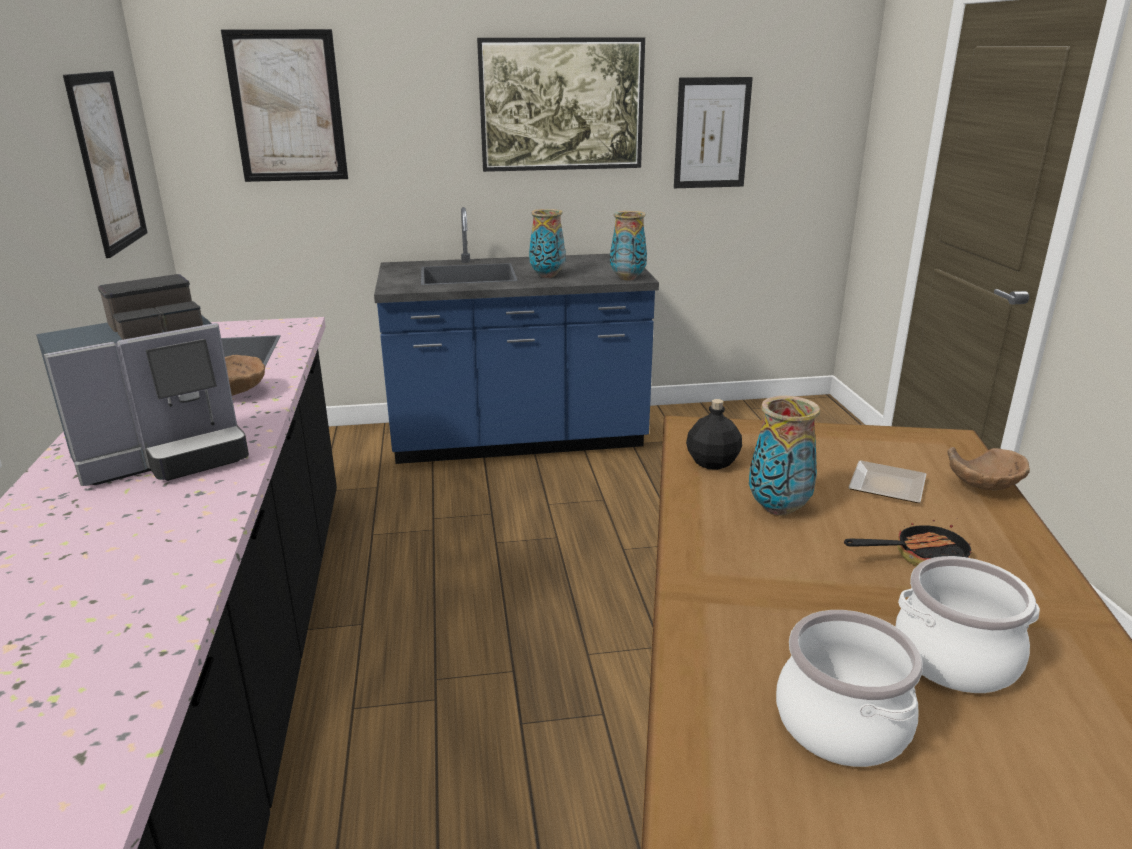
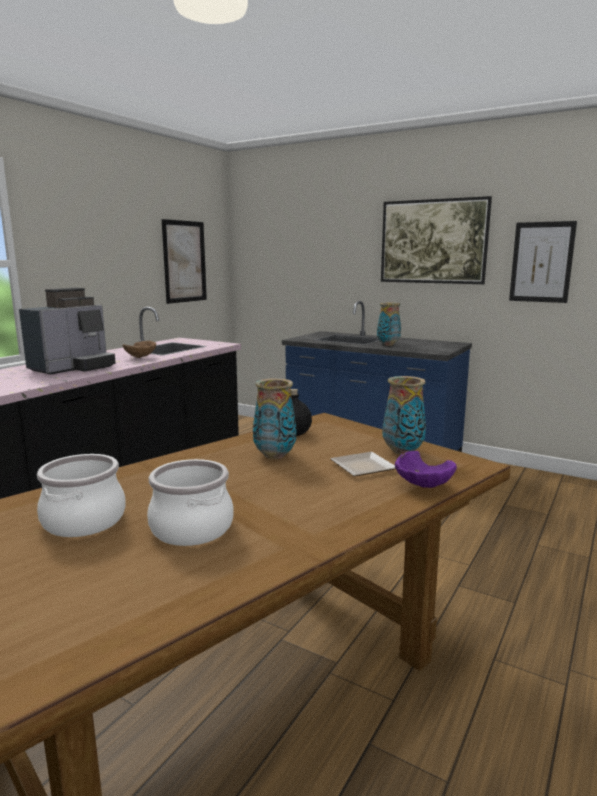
camera: 40 degrees right, 10 degrees down
(166, 457) = (73, 367): coffee machine -> coffee machine turned 60 degrees counterclockwise
(287, 107) = (286, 242): picture -> none
(628, 278) = (432, 351): vase -> vase (402, 452)
(919, 557) = (292, 494): frying pan -> none
(982, 489) = (422, 487): brown bowl -> purple bowl

